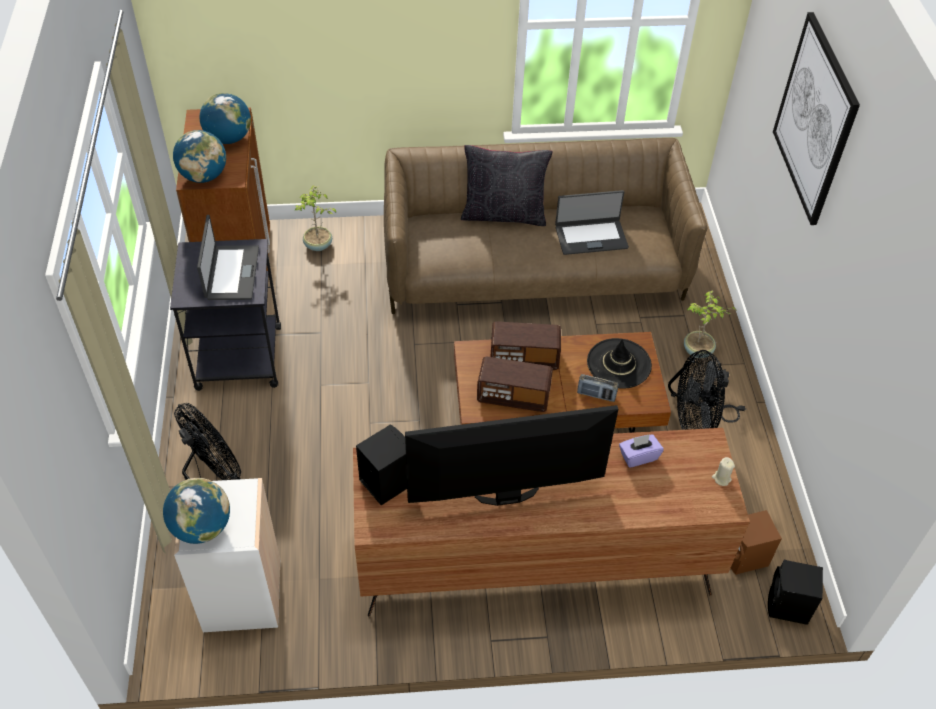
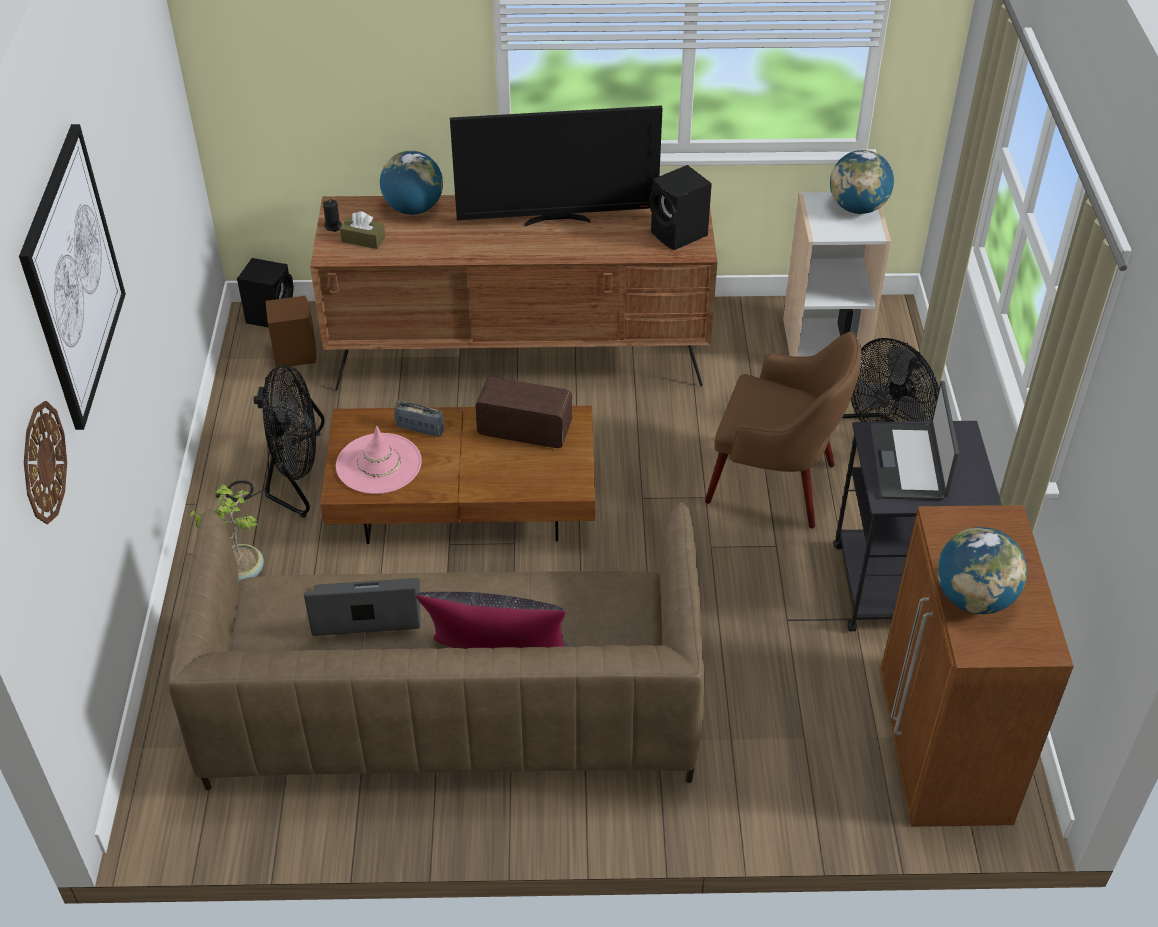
camera: 175 degrees left, 5 degrees down
(204, 176) = (988, 526): globe -> globe (413, 208)
(314, 436) = (775, 484): none -> brown armchair
(318, 246) = (815, 775): potted plant -> none
(524, 358) = (503, 475): radio -> none
(619, 364) = (378, 464): black hat -> pink hat
(638, 456) = (412, 245): purple tissue box -> none
(687, 462) = (363, 239): none -> brown tissue box
(721, 478) = (333, 226): beige candle -> black candle
(769, 74) = (43, 462): none -> wall clock

